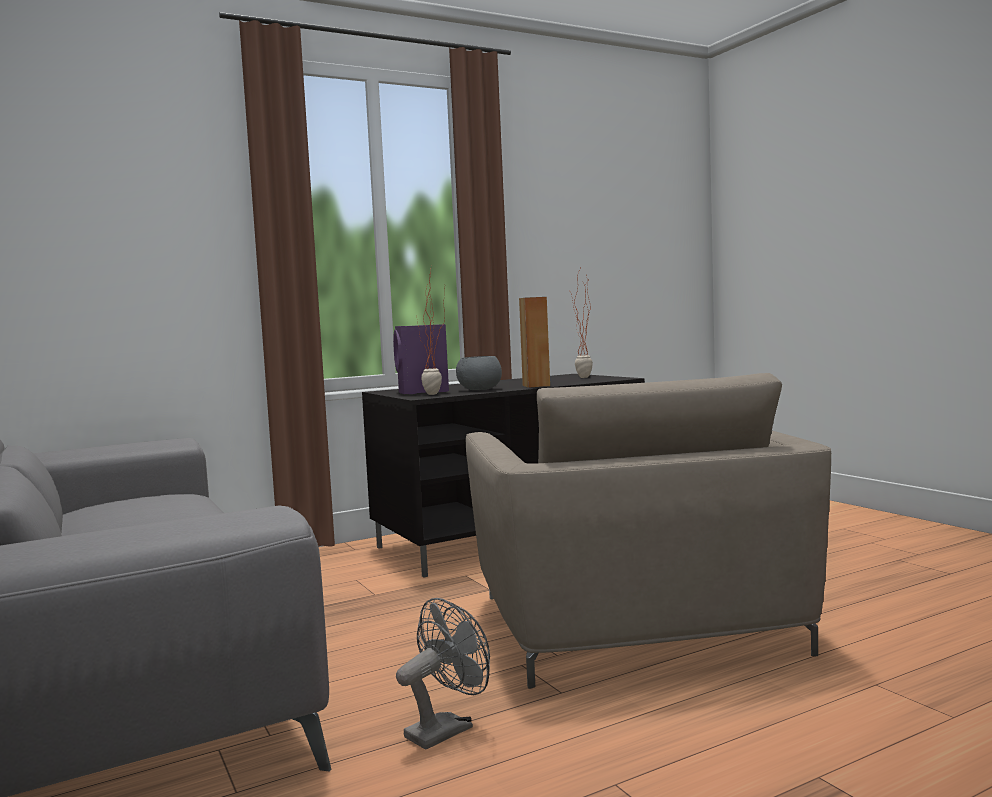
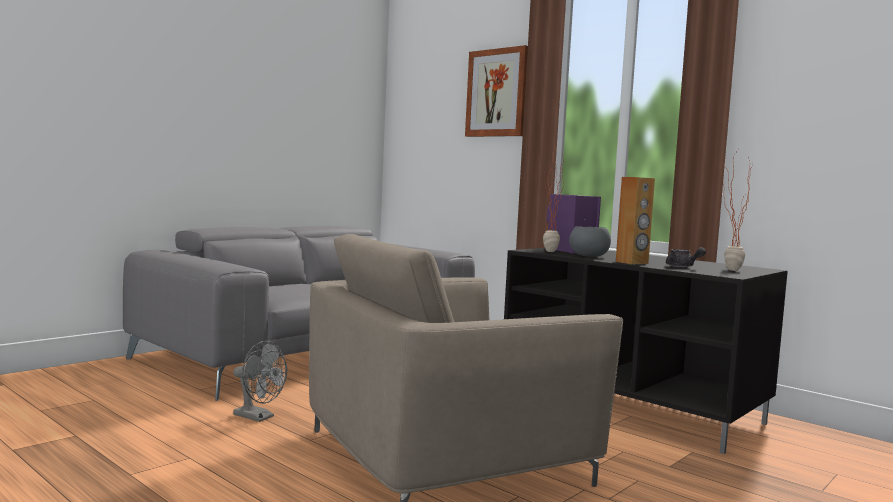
camera: 70 degrees right, 0 degrees up
(174, 189) = (497, 93): none -> picture
(564, 381) = (682, 266): none -> grey teapot

